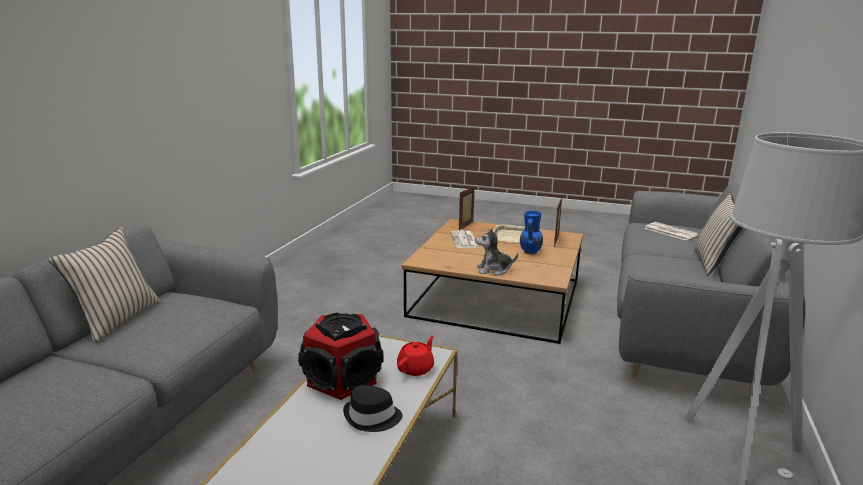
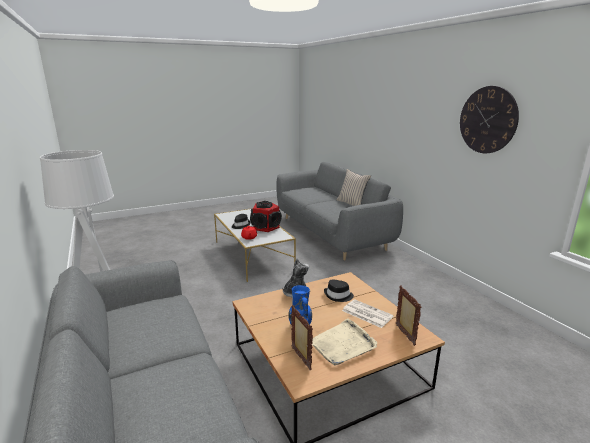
camera: 135 degrees right, 0 degrees up
(219, 61) = (487, 120): none -> wall clock
(459, 255) = (338, 296): none -> black hat
(669, 231) = (172, 413): newspaper -> none
(713, 264) = (112, 363): beige pillow -> none

